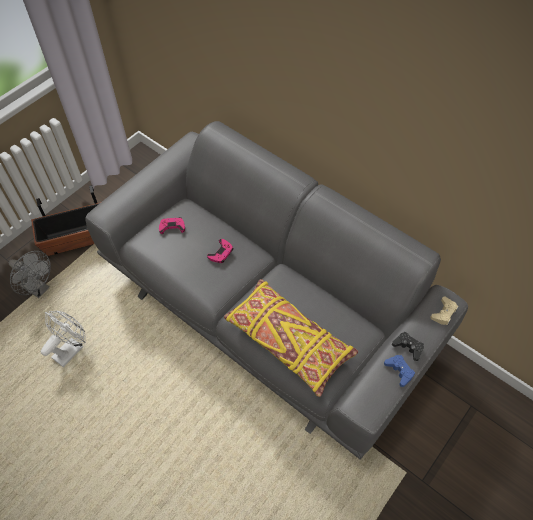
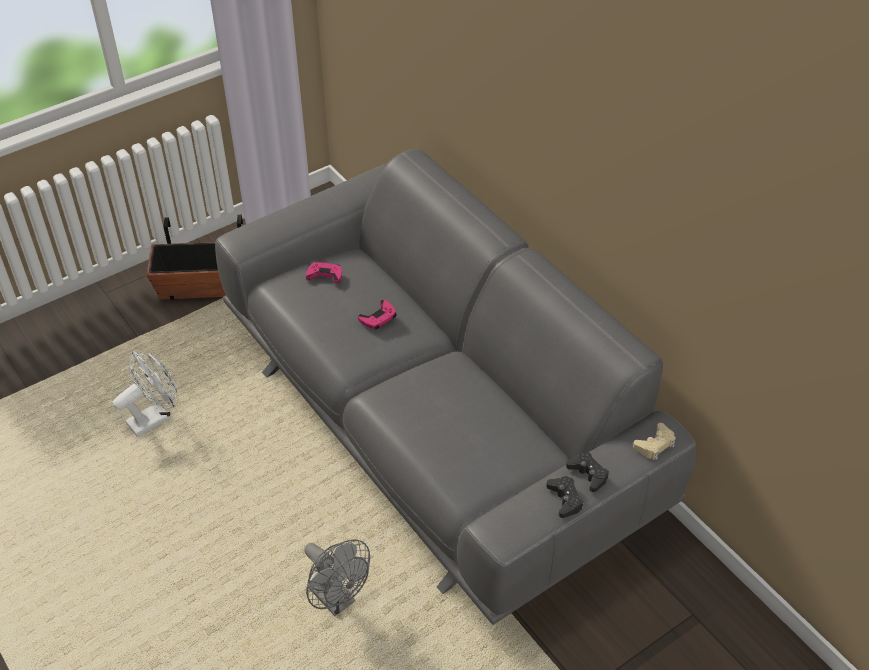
camera: 15 degrees right, 10 degrees down
(39, 289) = (136, 337): grey fan -> grey fan (337, 600)
(288, 341) = (431, 438): yellow pillow -> none
(399, 371) = (565, 499): blue game controller -> black game controller

